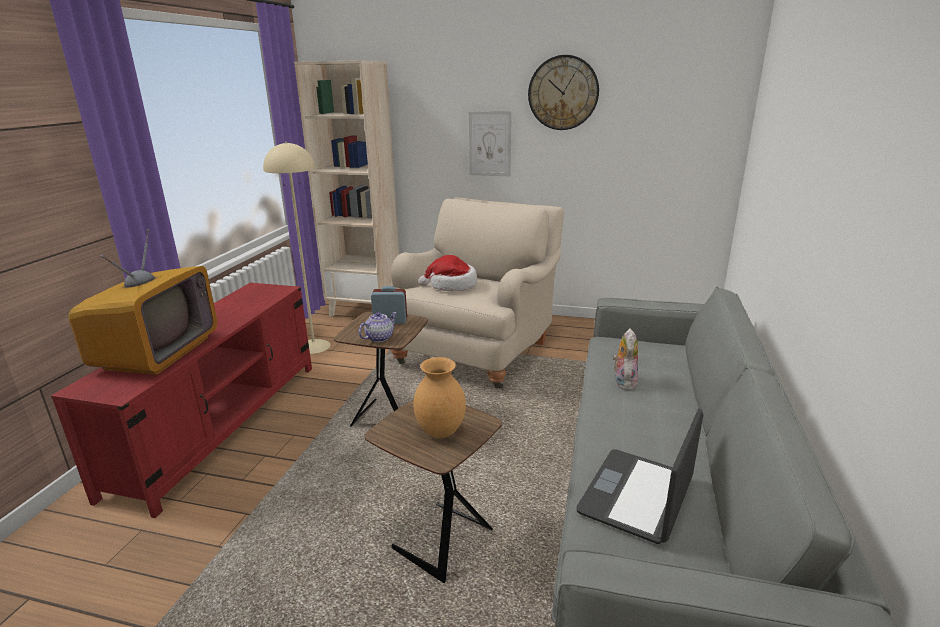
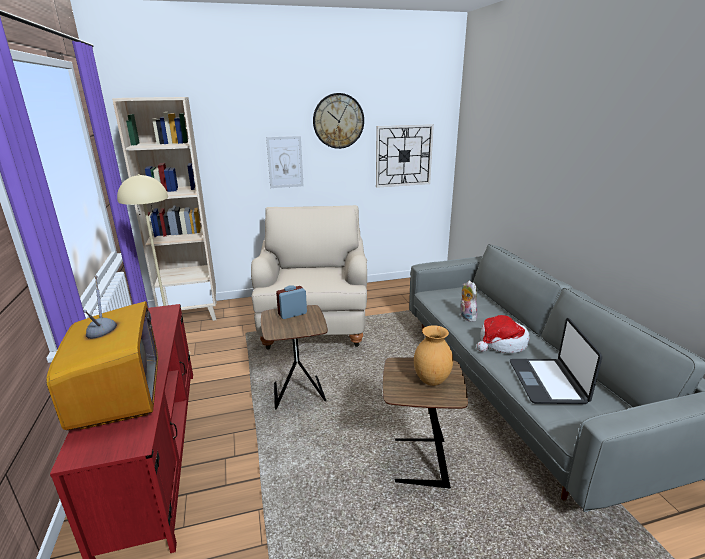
camera: 30 degrees left, 0 degrees up
(379, 338) = (301, 328): teapot -> none
(451, 285) = (303, 277): hat -> hat (502, 343)
(657, 146) = (403, 156): none -> wall clock

